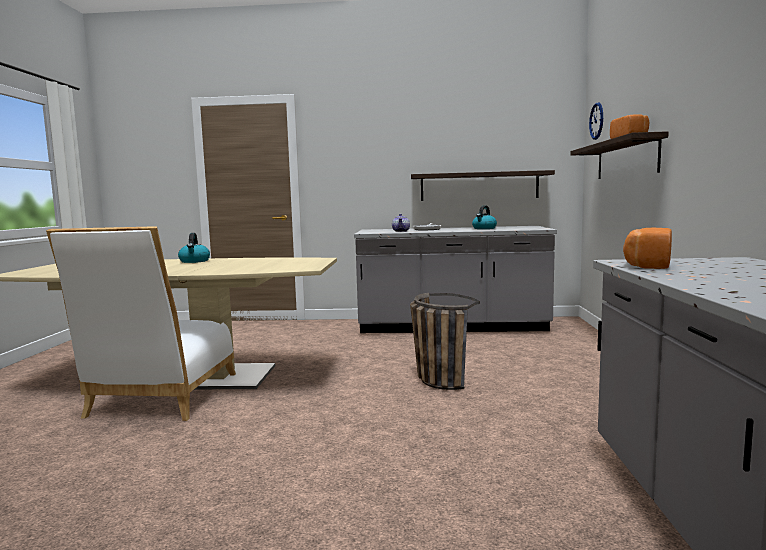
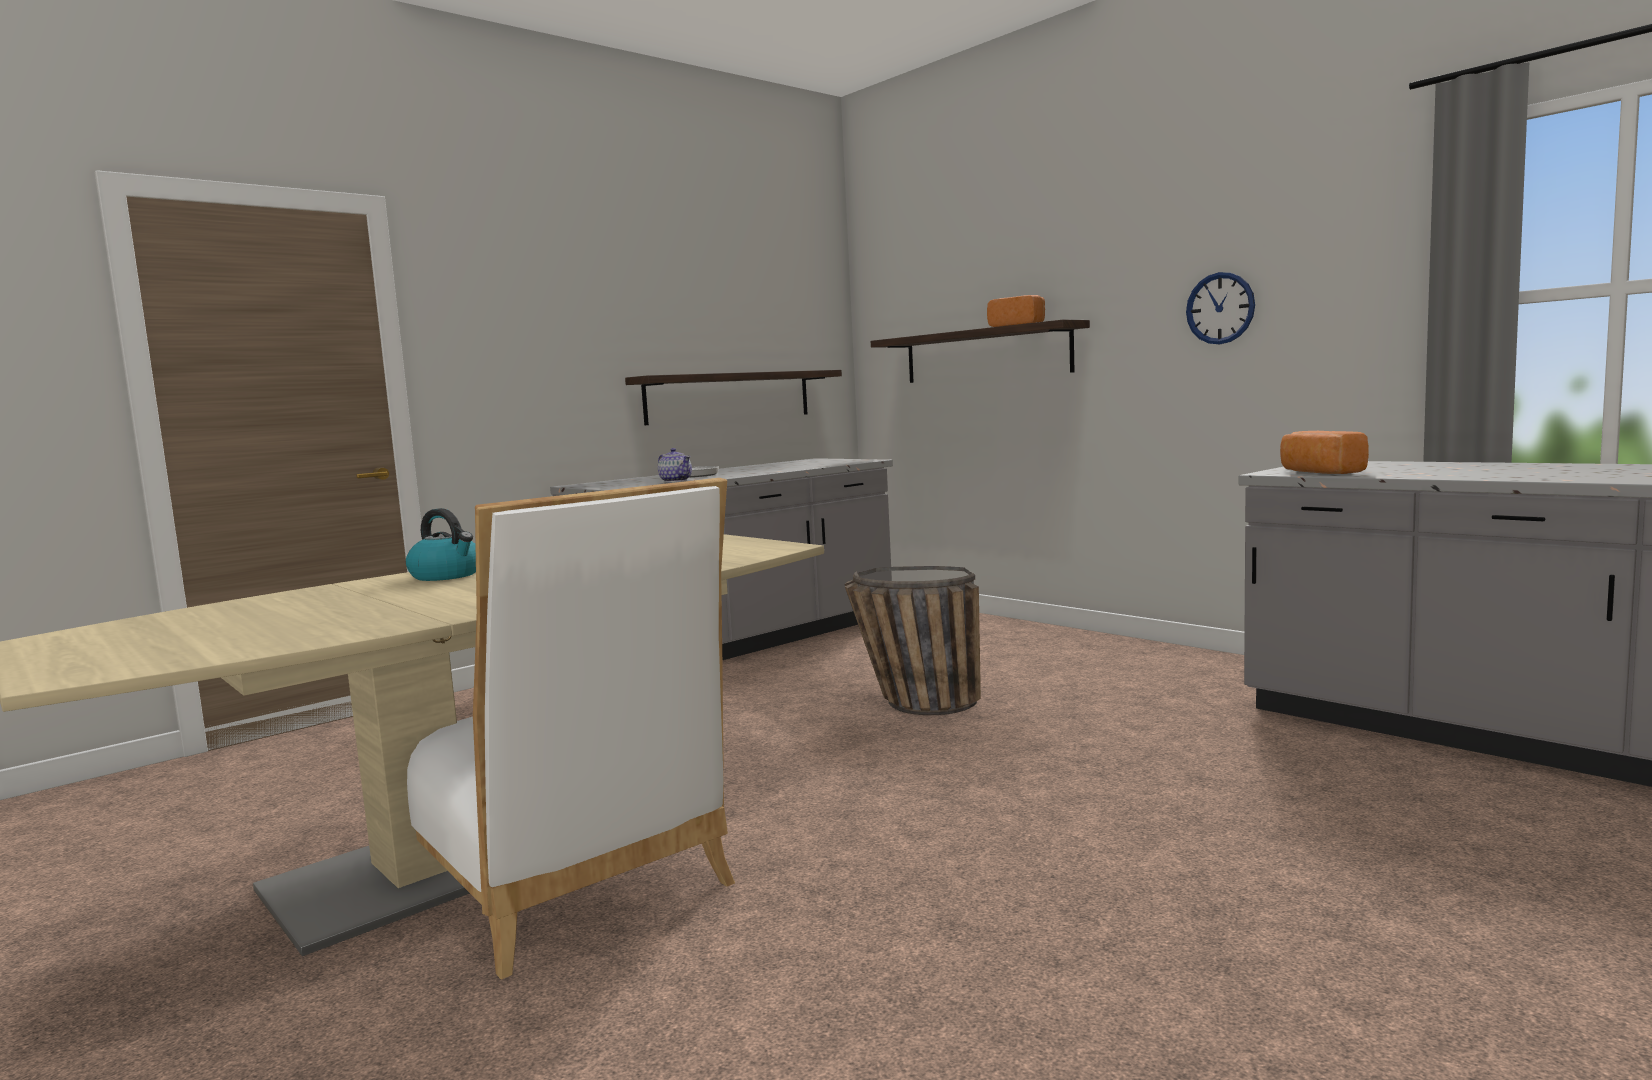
camera: 45 degrees left, 0 degrees up
(484, 228) = (779, 467): kettle -> none
(596, 121) = (893, 297): wall clock -> wall clock (1220, 308)

